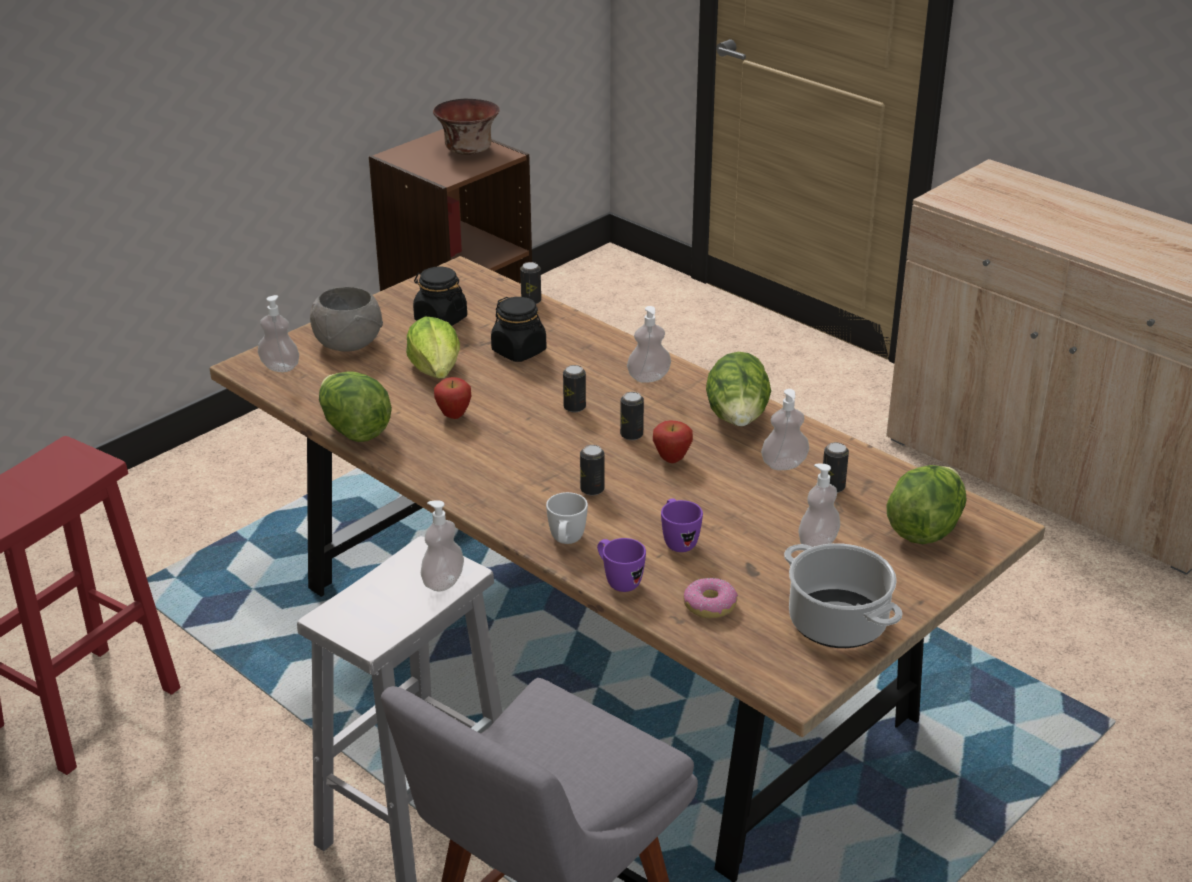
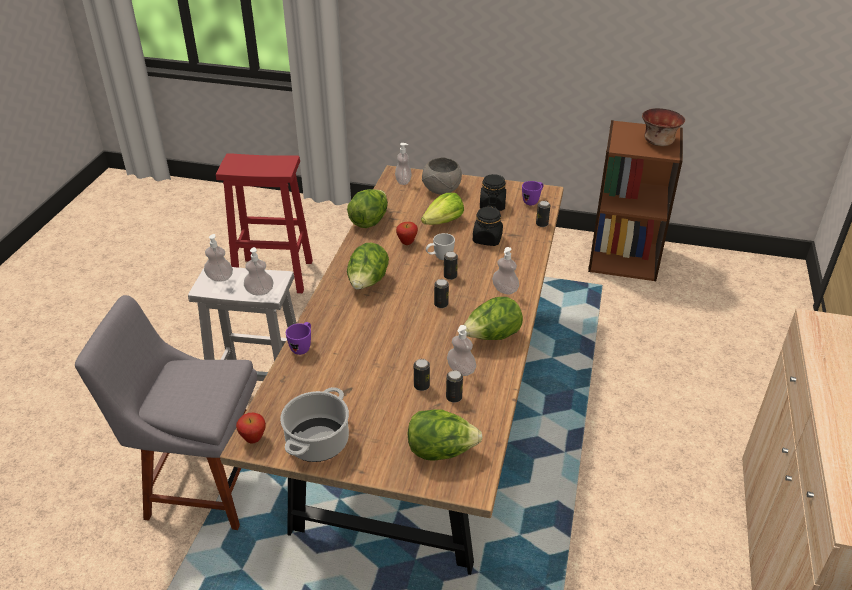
camera: 60 degrees right, 5 degrees up
(519, 479) = (367, 283): none -> lettuce
(566, 542) = (324, 318): white mug -> white mug (439, 258)
(592, 489) = (377, 309): can -> can (421, 386)
(672, 459) = (429, 326): apple -> apple (253, 439)
(678, 541) = (353, 355): purple mug -> purple mug (532, 201)
(710, 605) = (302, 386): donut -> none
(818, 543) = (390, 409): soap dispenser -> soap dispenser (220, 278)

